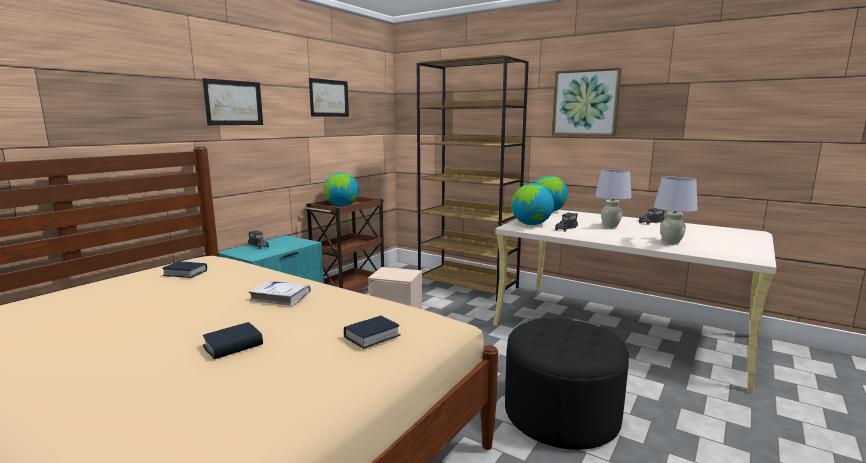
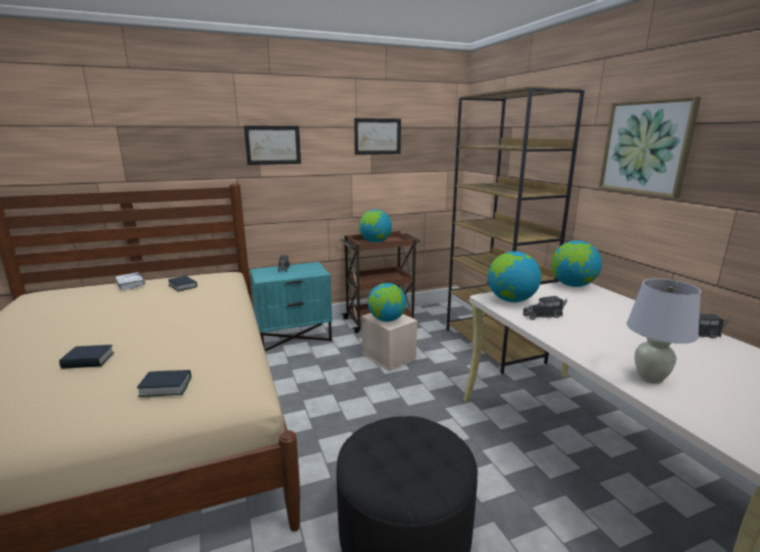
camera: 35 degrees right, 5 degrees up
(280, 298) = (186, 326): white book -> white book (130, 284)
(396, 275) = (386, 320): none -> globe
(610, 227) = (610, 327): white table lamp -> none

